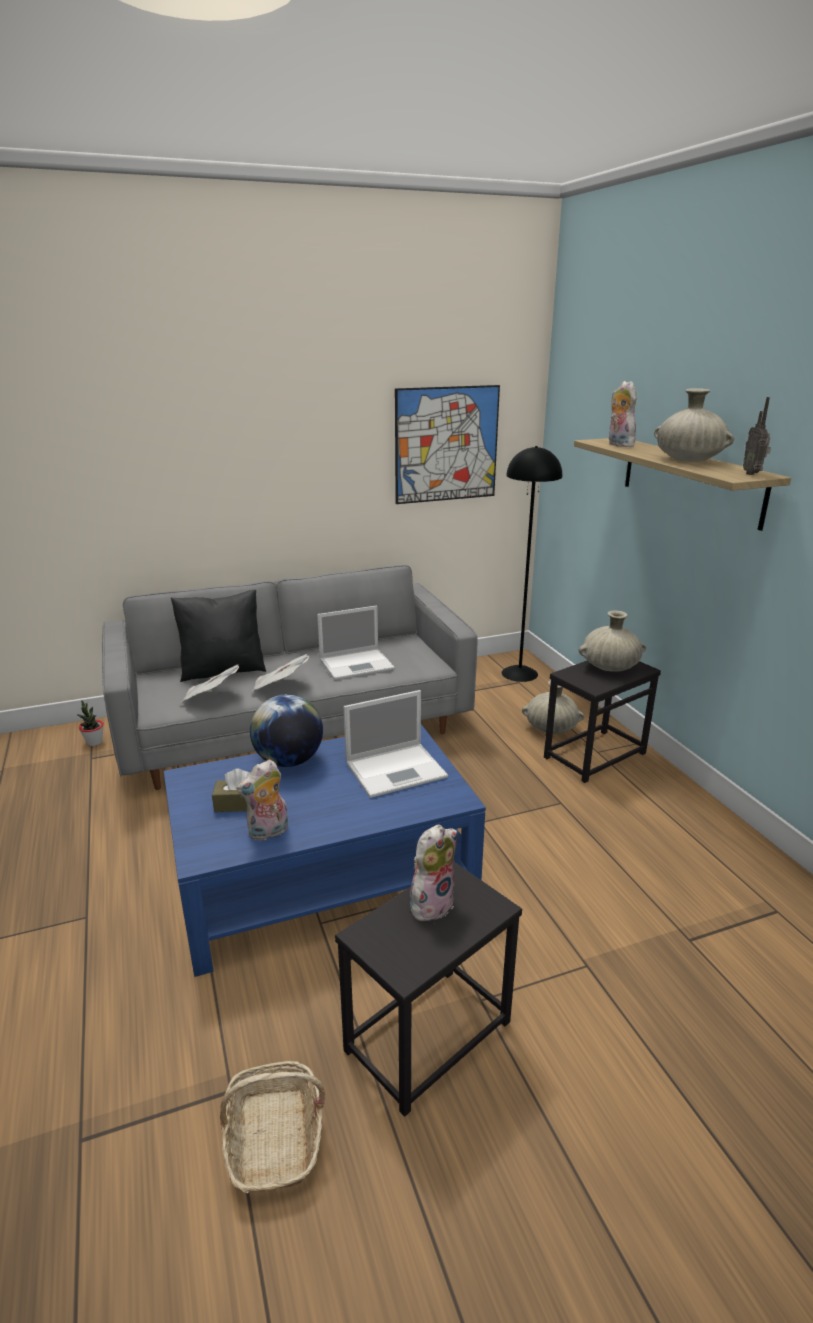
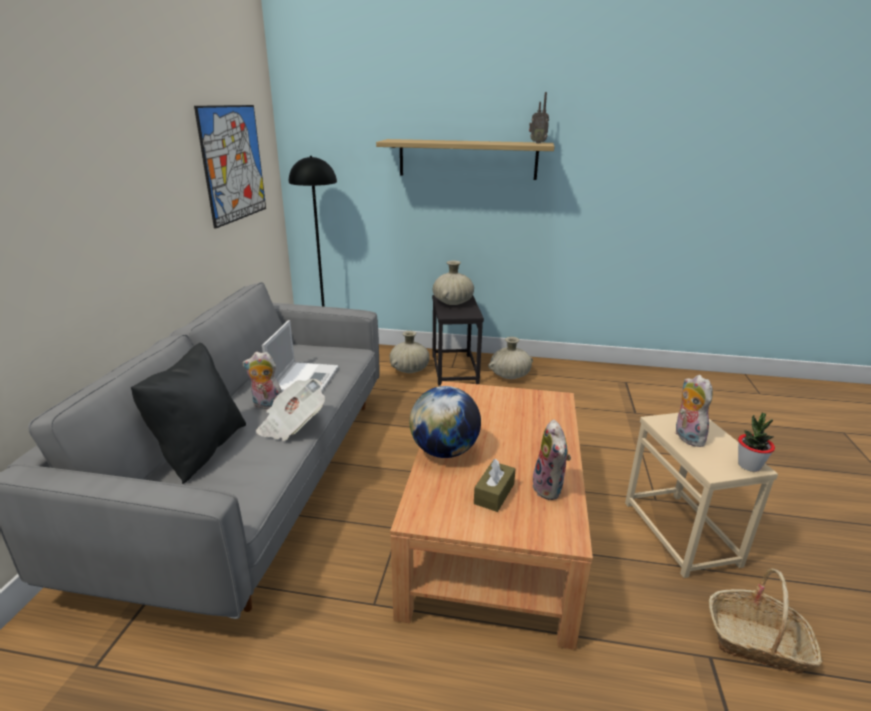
camera: 60 degrees left, 0 degrees up
(94, 742) = (56, 655): potted plant -> potted plant (749, 466)
(211, 697) = (256, 470): newspaper -> none
(325, 876) = (493, 527): blue coffee table -> brown coffee table
(397, 769) = (502, 408): laptop -> none
(429, 1037) = (681, 533): black side table -> beige side table
(618, 445) = (413, 141): plush toy -> plush toy (266, 405)
(688, 460) = (486, 142): beige vase -> beige vase (510, 376)

